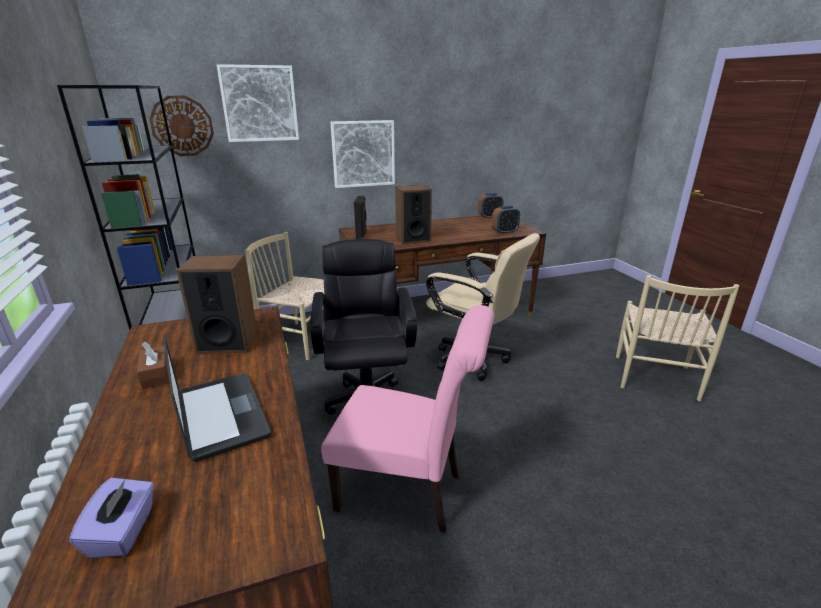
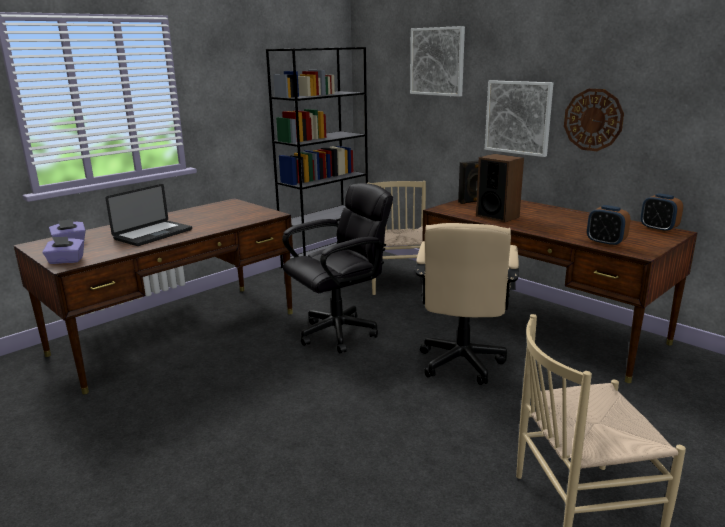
camera: 65 degrees right, 5 degrees down
(156, 374) = (185, 215): brown tissue box -> none
(182, 126) = (387, 78): wall clock -> wall clock (593, 120)
(227, 343) = (229, 217): speaker -> none
(258, 539) = (66, 261): none -> purple tissue box
(408, 492) = (245, 376): pink chair -> none

